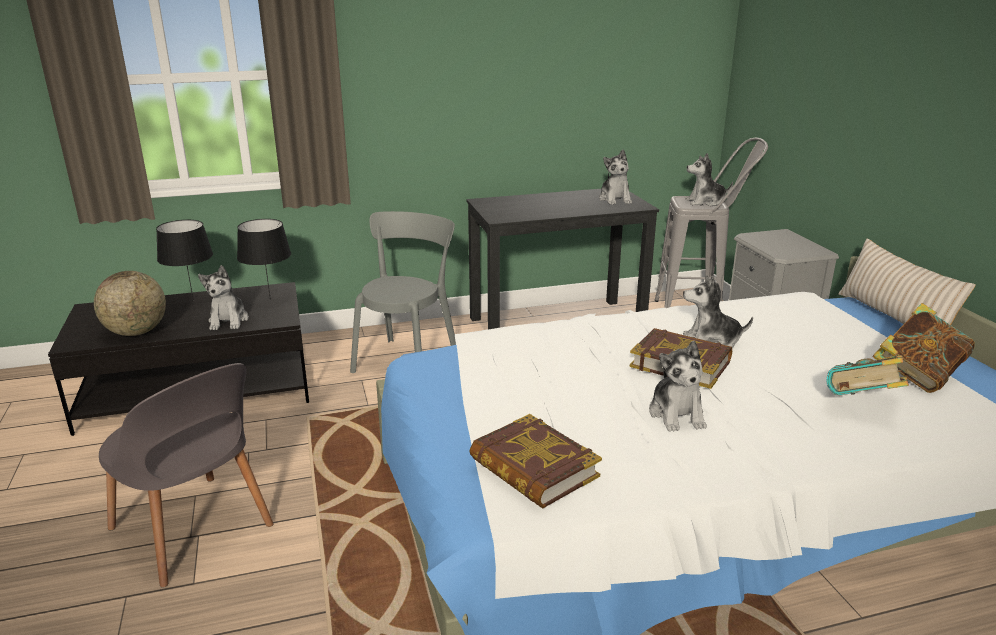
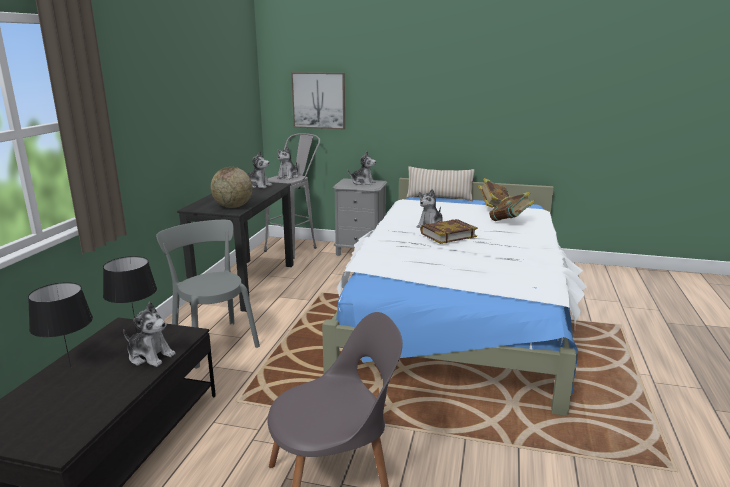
camera: 60 degrees left, 5 degrees down
(136, 332) = (96, 405): globe -> globe (233, 207)
(533, 469) = (518, 283): book -> none
(677, 414) = (489, 249): plush toy -> plush toy (363, 183)
(788, 87) = (319, 100): none -> picture

